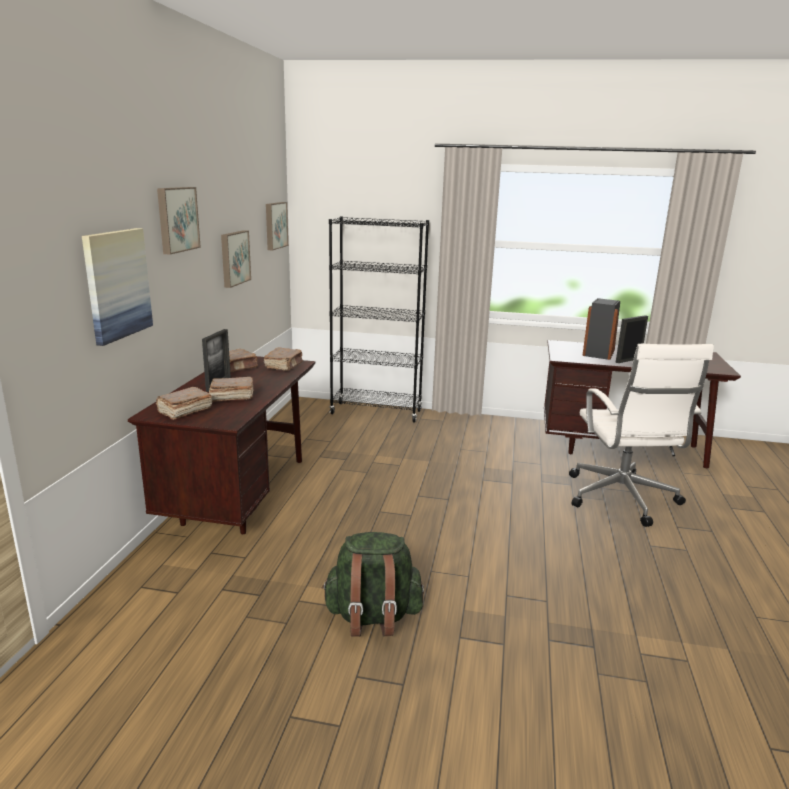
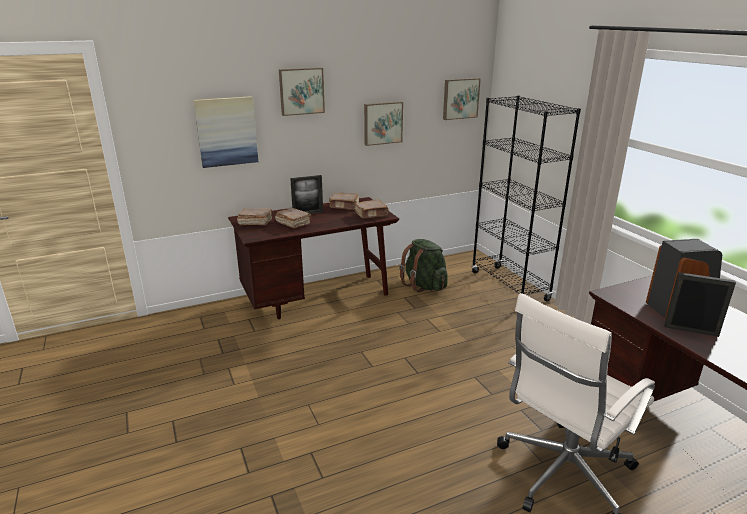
camera: 55 degrees right, 5 degrees up
(372, 617) = (234, 402): green backpack -> green backpack (424, 286)

